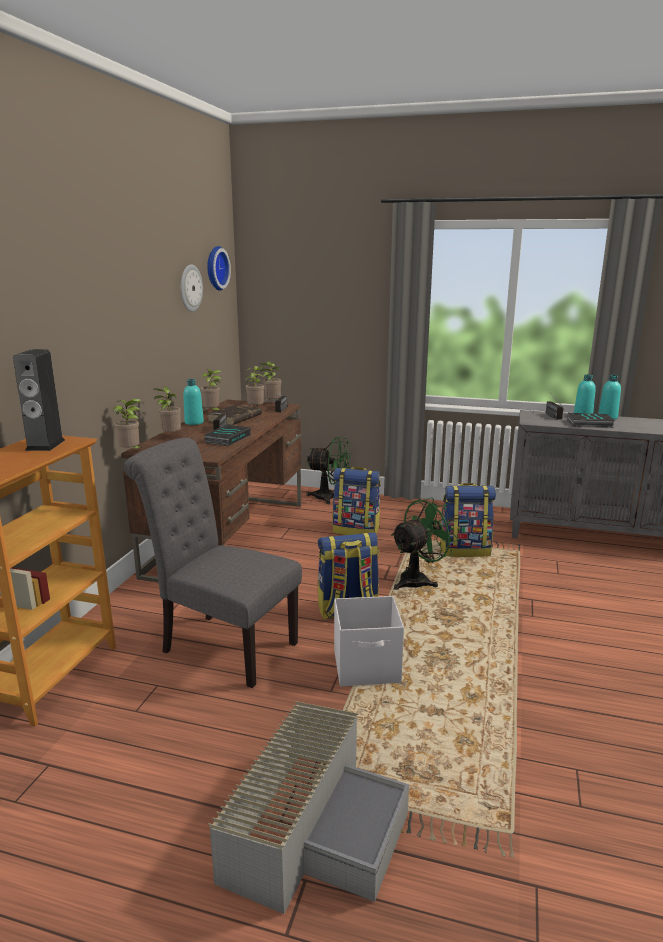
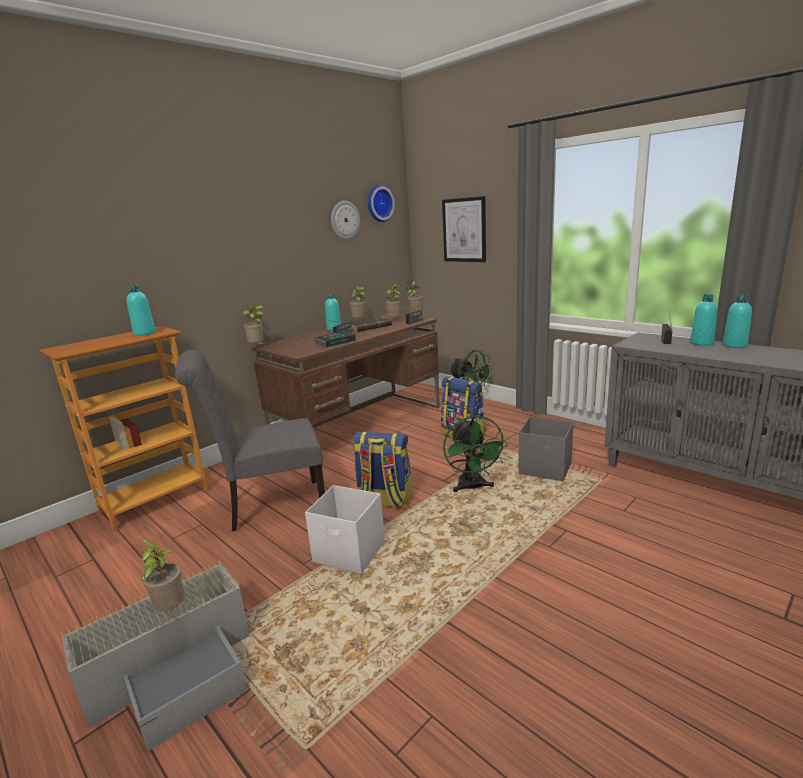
camera: 30 degrees right, 0 degrees up
(45, 445) = (144, 333): speaker -> turquoise bottle
(170, 437) = (300, 338): potted plant -> potted plant (171, 610)
(222, 645) = (270, 506): grey chair -> grey chair turned 75 degrees counterclockwise
(316, 304) = (464, 230): none -> picture
(419, 580) = (472, 487): green fan -> green fan turned 90 degrees clockwise
(465, 550) = (545, 469): backpack -> grey storage box
(589, 424) = (697, 350): book -> none

